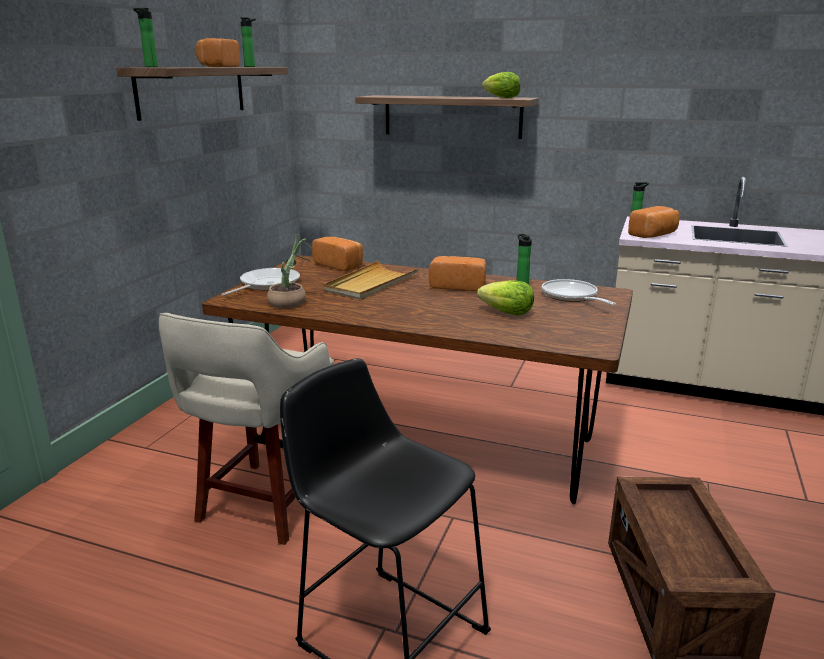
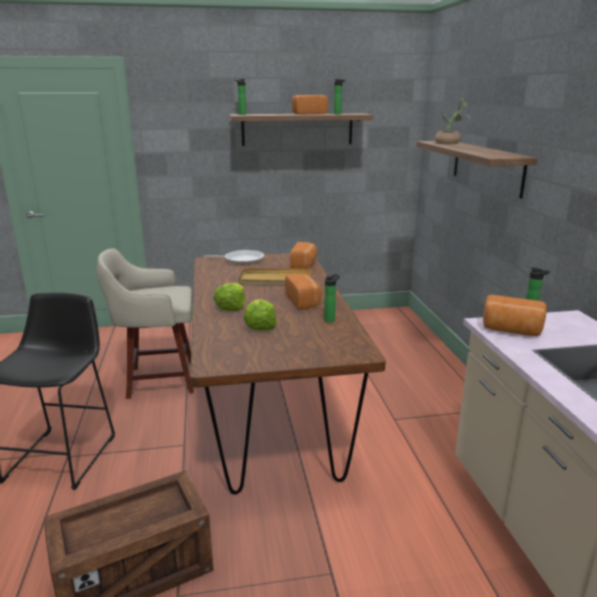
camera: 60 degrees right, 0 degrees up
(291, 302) = (216, 272): potted plant -> potted plant (450, 143)
(501, 98) = (494, 154): lettuce -> lettuce (231, 307)
(571, 297) = (327, 340): frying pan -> none

